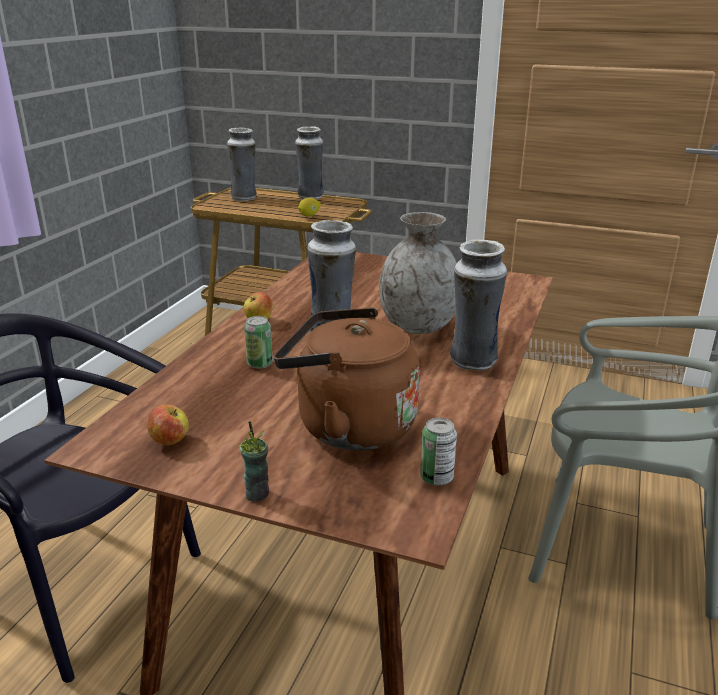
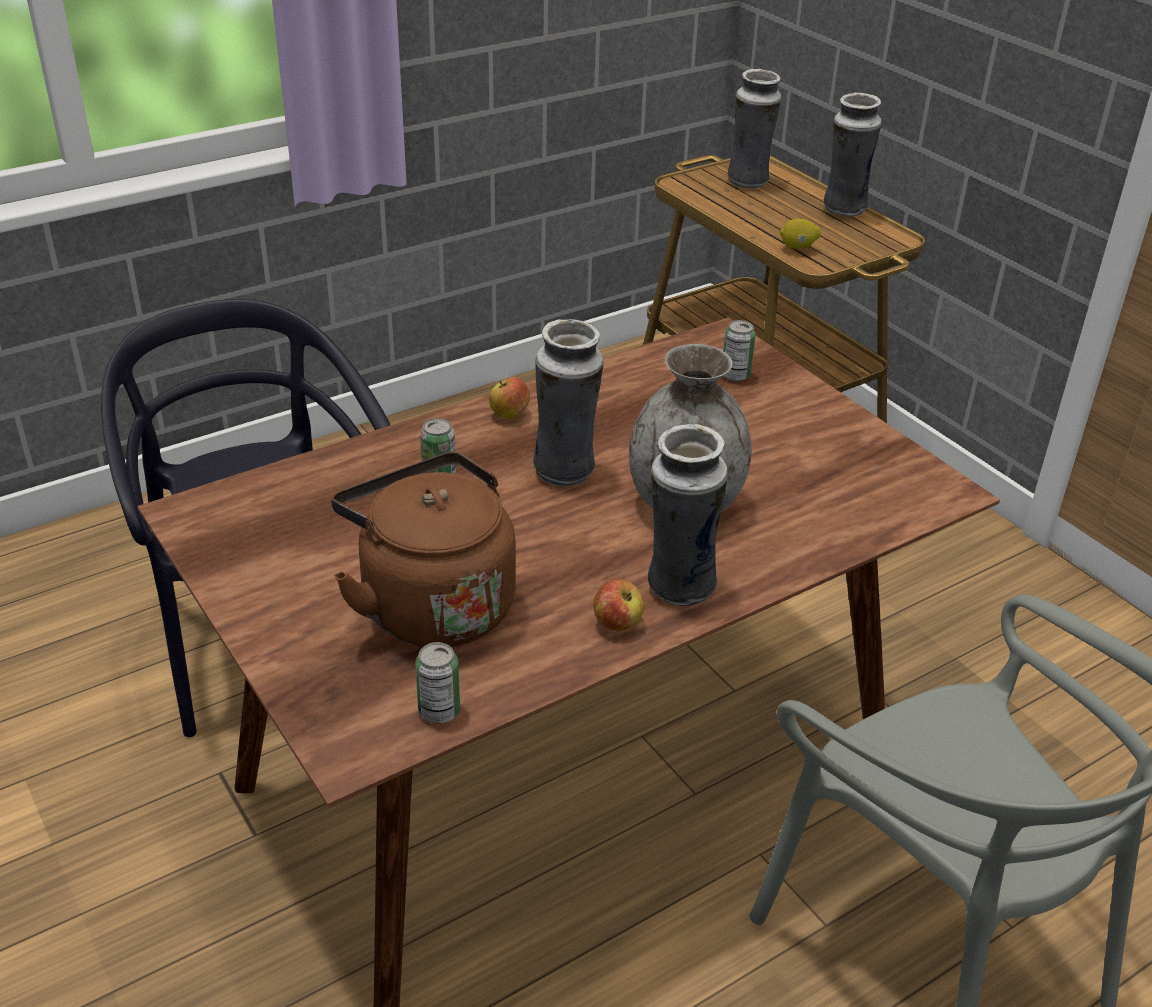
camera: 35 degrees right, 10 degrees up
(170, 441) = (253, 537): apple -> apple (617, 623)
(257, 493) = (261, 636): cup -> none
(360, 268) = (735, 375): none -> can

